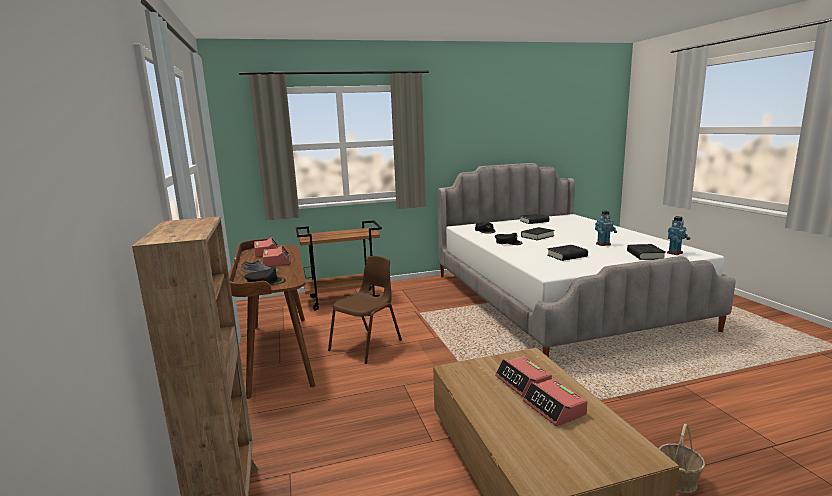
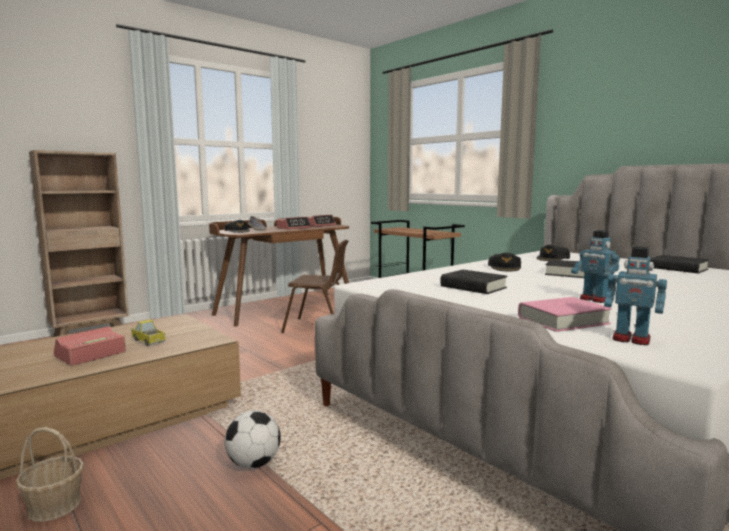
camera: 65 degrees right, 5 degrees down
(523, 382) = (148, 341): alarm clock -> toy truck
(622, 399) = (253, 463): none -> football
(645, 255) = (563, 320): black book -> pink book

